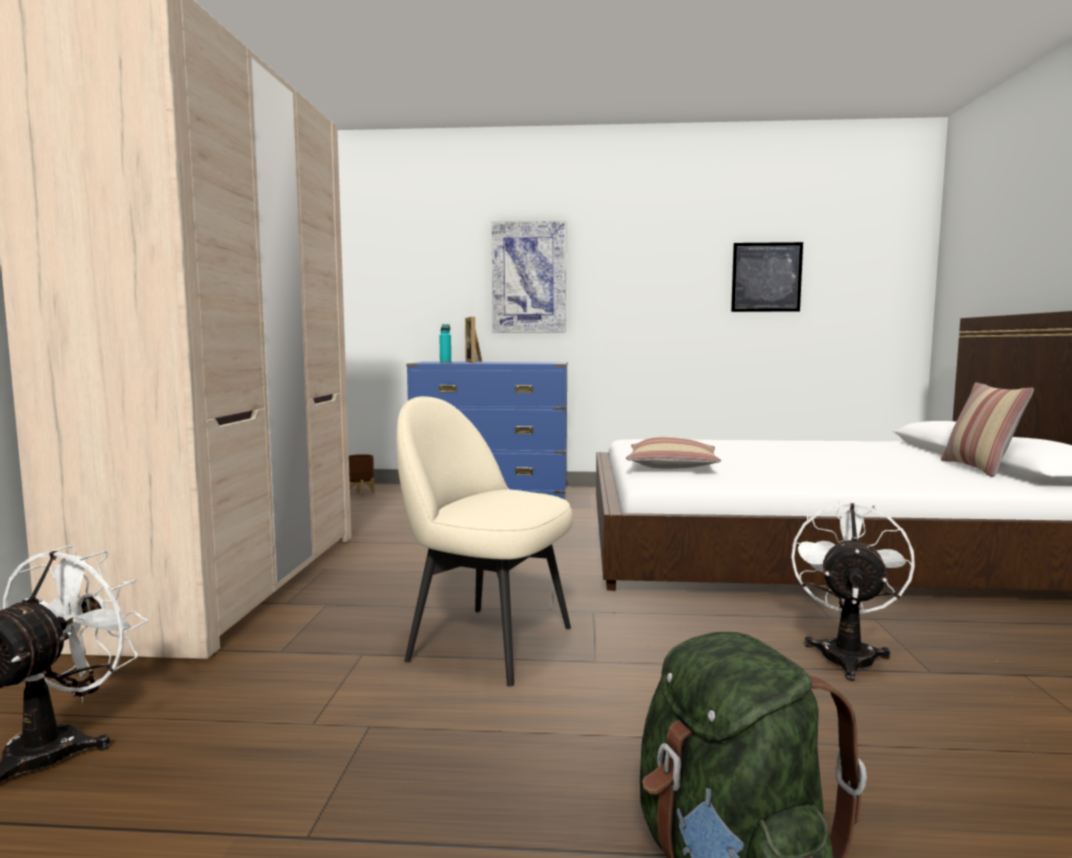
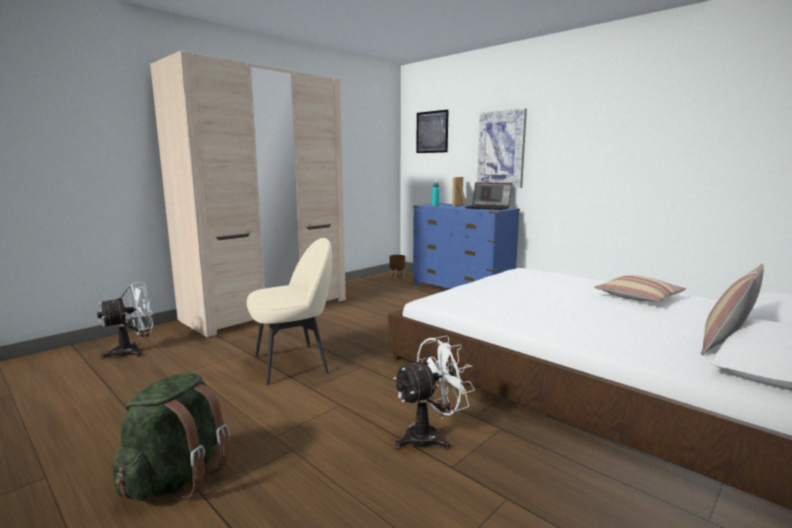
camera: 40 degrees right, 5 degrees up
(487, 642) = (293, 364): beige chair -> beige chair turned 90 degrees clockwise
(531, 362) = (488, 208): none -> laptop
(672, 466) = (476, 292): pillow -> pillow (638, 297)
(766, 277) = (684, 145): picture -> picture (432, 132)

